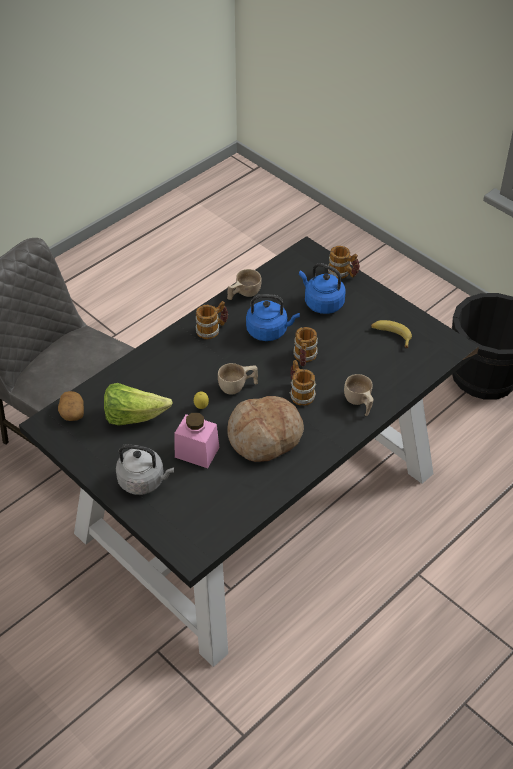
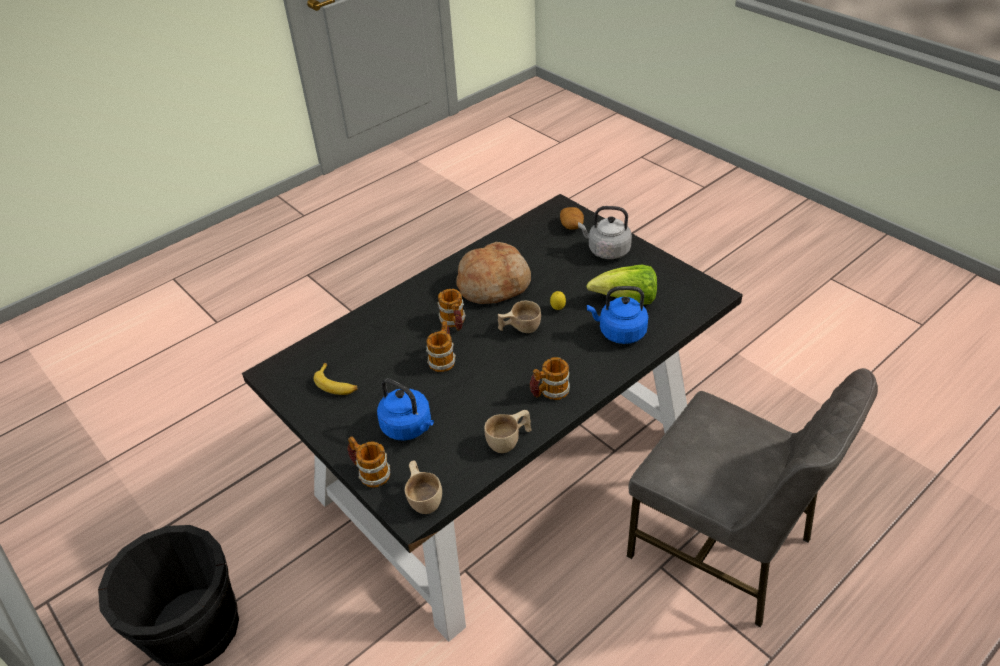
camera: 175 degrees left, 5 degrees down
(72, 412) = (691, 304): potato -> potato (572, 225)
(197, 452) = (560, 272): pink jar -> none
(269, 331) = (480, 390): blue kettle -> blue kettle (619, 332)
(359, 403) = (395, 313): beige cup -> beige cup (424, 497)

